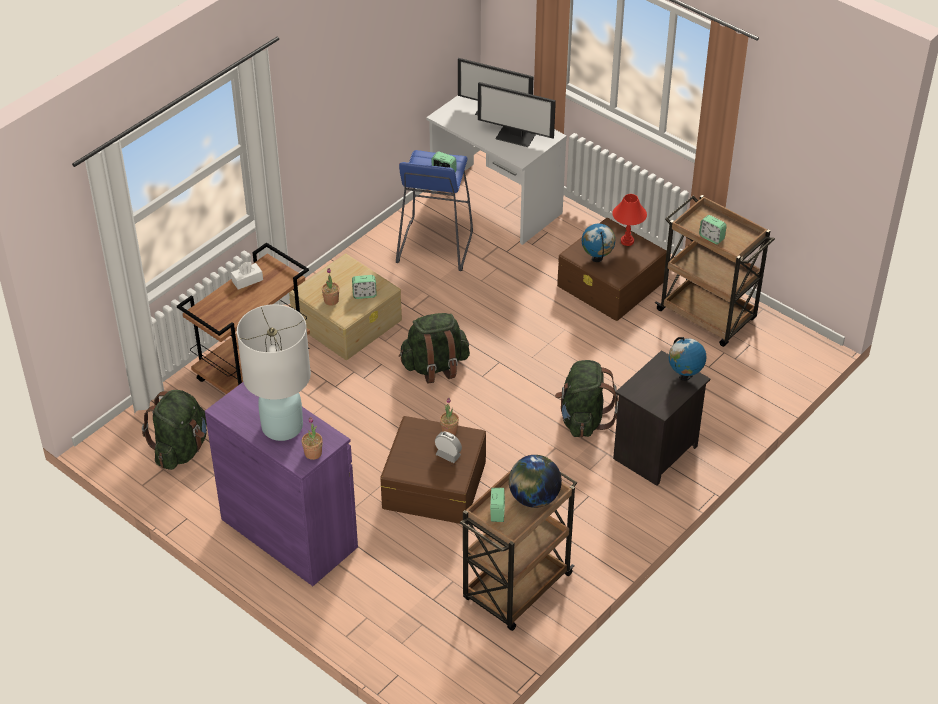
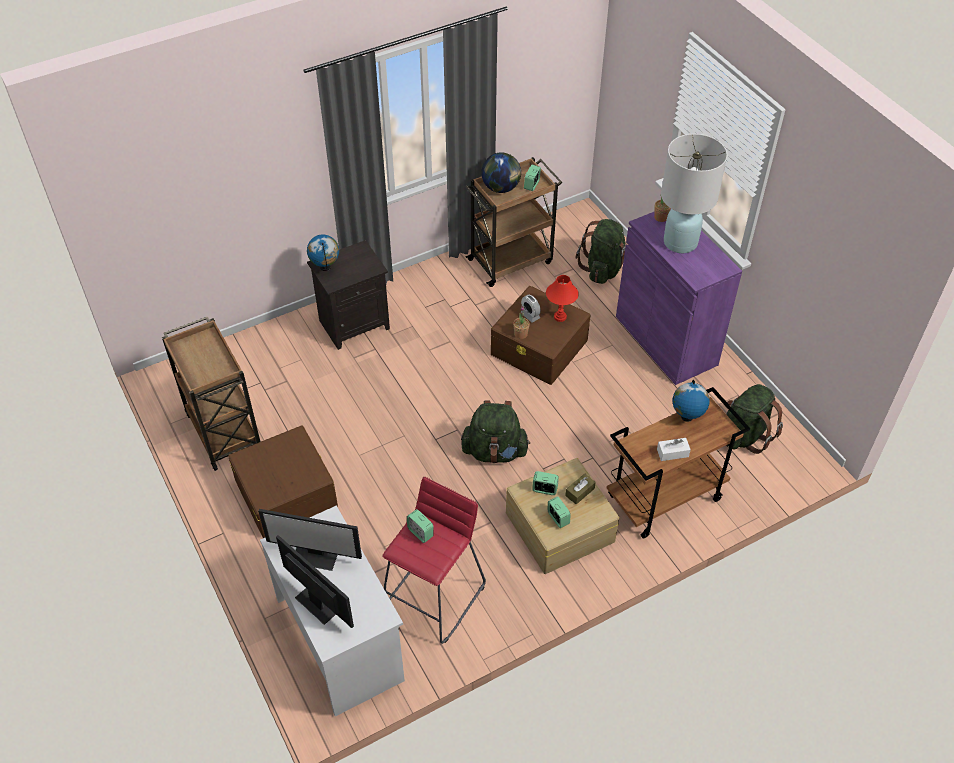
camera: 160 degrees left, 5 degrees up
(331, 300) = (580, 492): potted plant -> brown tissue box
(434, 246) = (435, 596): blue stool -> red stool
(516, 136) = (316, 555): monitor -> monitor turned 150 degrees clockwise
(583, 419) = (393, 366): green backpack -> green backpack (603, 269)
(597, 259) = (300, 464): globe -> globe (686, 417)
(627, 241) = (258, 475): red table lamp -> red table lamp (560, 317)
(711, 237) = (215, 354): alarm clock -> alarm clock (558, 518)

